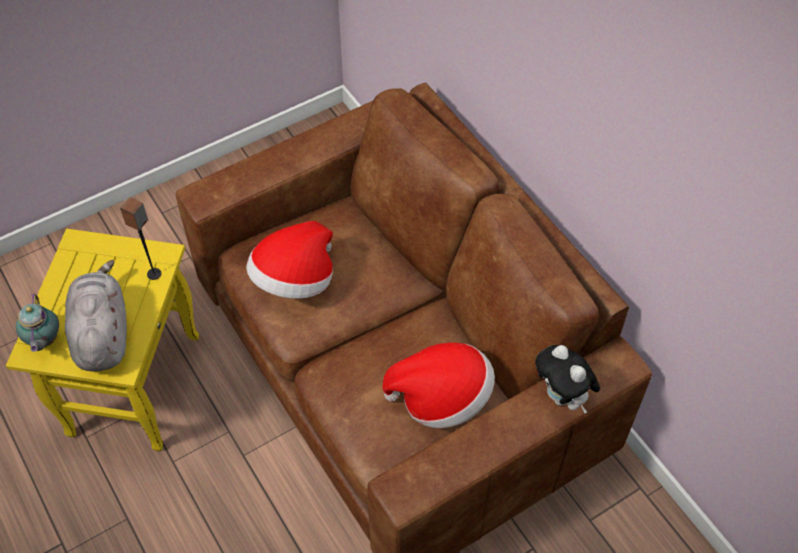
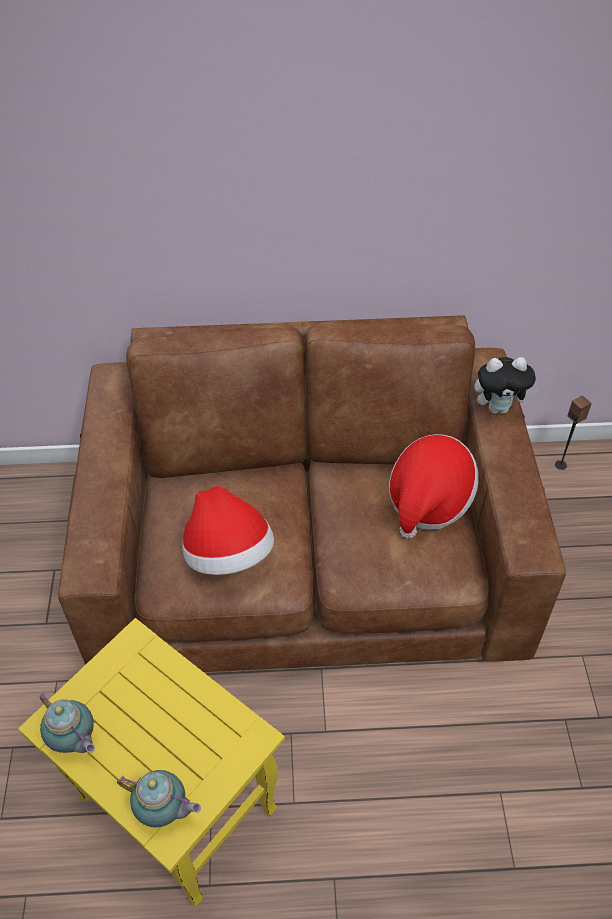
camera: 60 degrees left, 5 degrees down
(71, 263) = (74, 741): none -> teapot
(102, 334) = (197, 743): grey plush toy -> none
(154, 274) = (153, 660): speaker -> speaker (561, 465)

